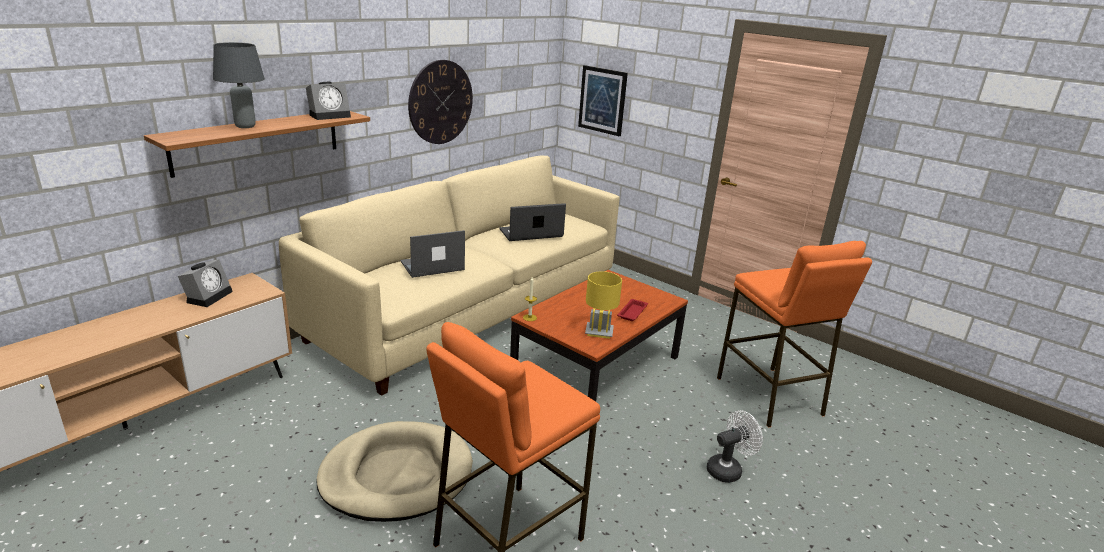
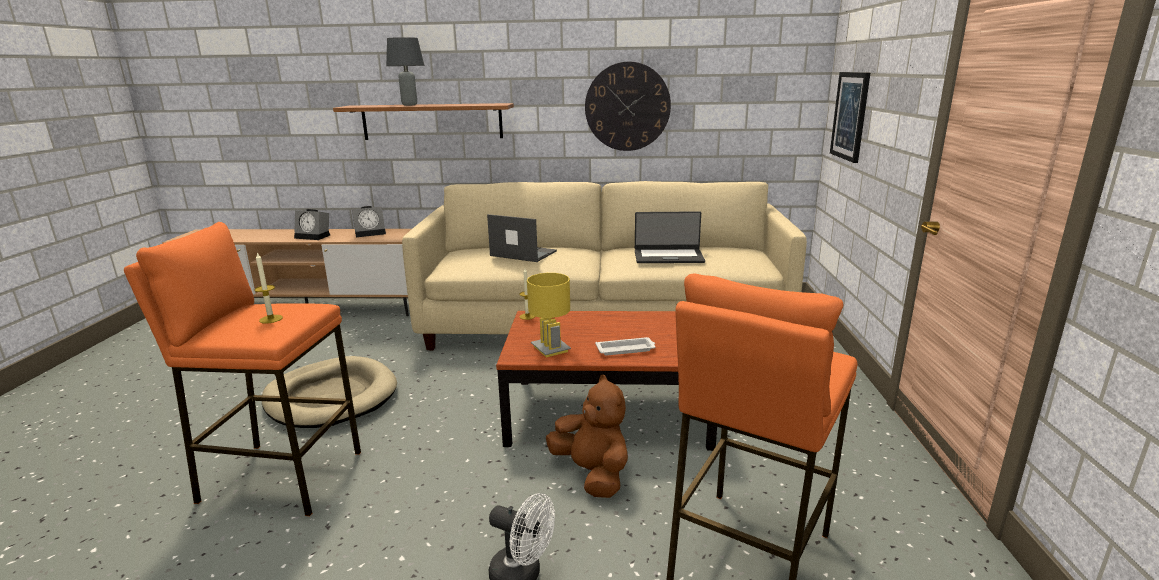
camera: 55 degrees right, 5 degrees down
(330, 115) = (484, 104): alarm clock -> alarm clock (314, 236)
(531, 234) = (668, 256): laptop -> laptop turned 150 degrees clockwise
(538, 391) = (271, 319): none -> candle
(632, 312) = (626, 349): red tray -> white tray
(658, 404) = (592, 474): none -> brown plush toy

